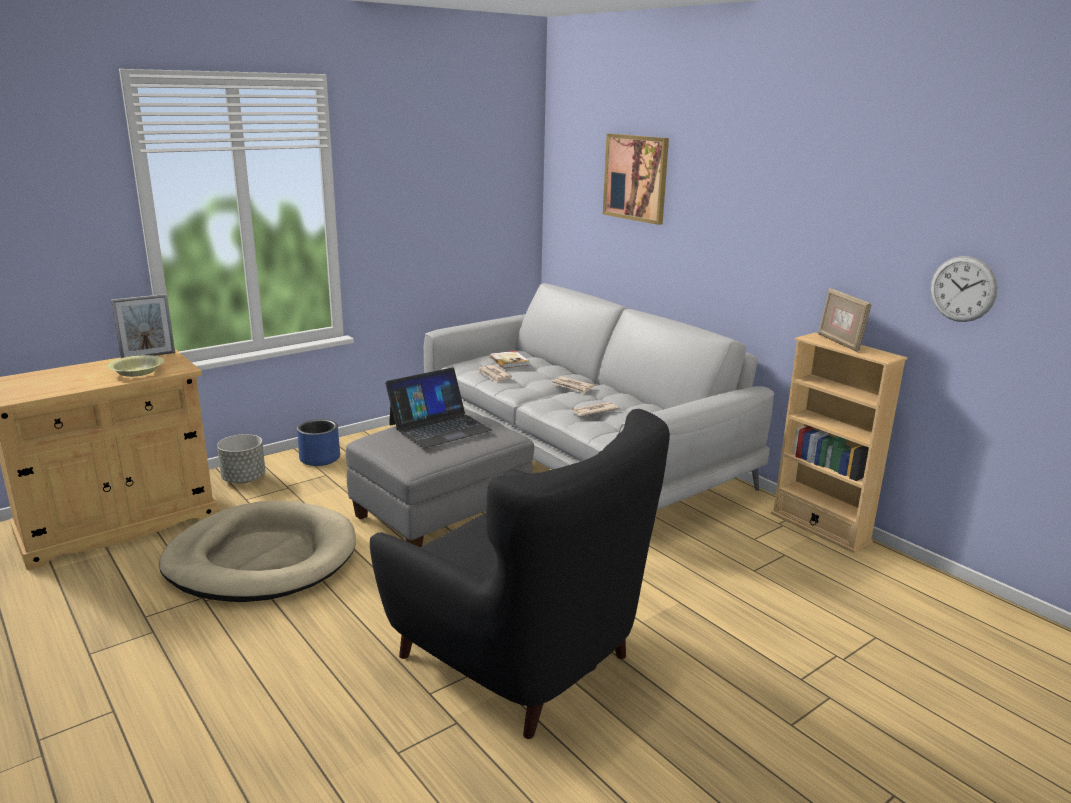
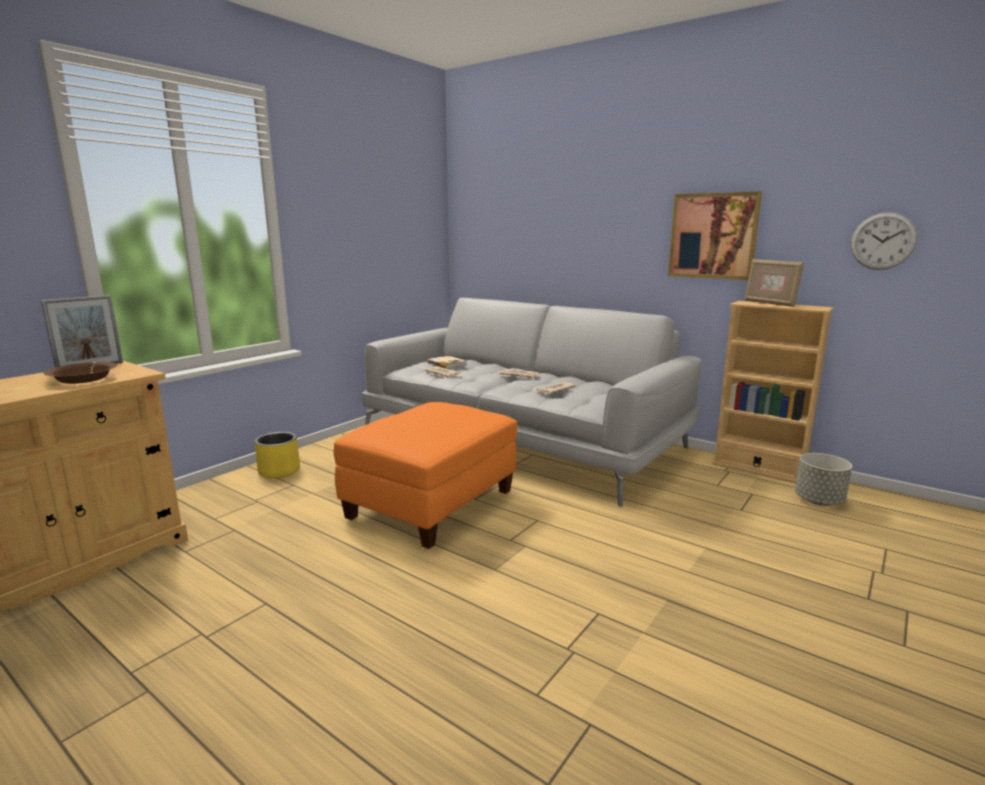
camera: 15 degrees left, 5 degrees down
(137, 372) = (83, 380): yellow bowl -> brown bowl
(244, 479) = (204, 500): grey planter -> grey planter (819, 501)
(262, 559) = (259, 576): beige dog bed -> none
(320, 458) = (279, 471): blue planter -> yellow planter
(439, 427) = (425, 415): laptop -> none
(442, 515) = (432, 504): grey ottoman -> orange ottoman
(520, 660) = (605, 633): black armchair -> none
(636, 178) = (545, 196): picture -> picture (713, 236)

